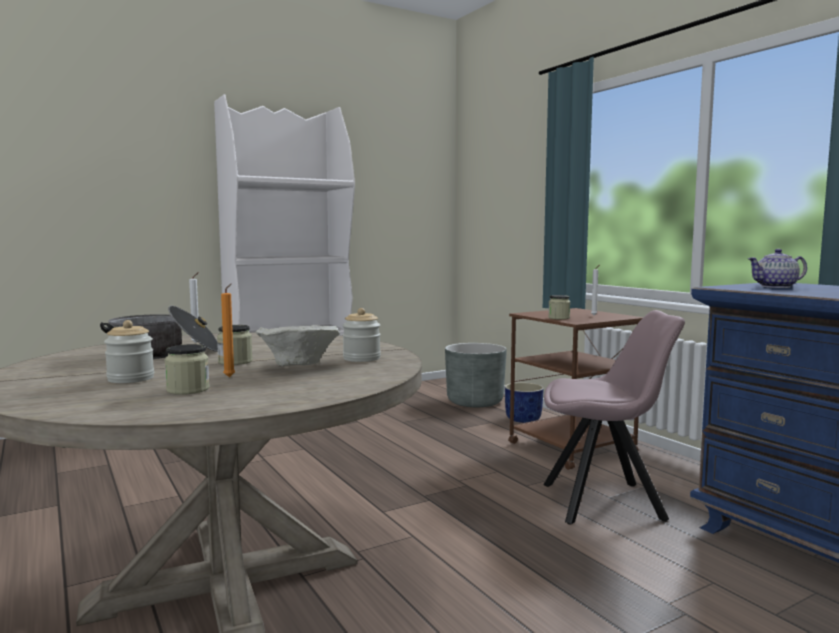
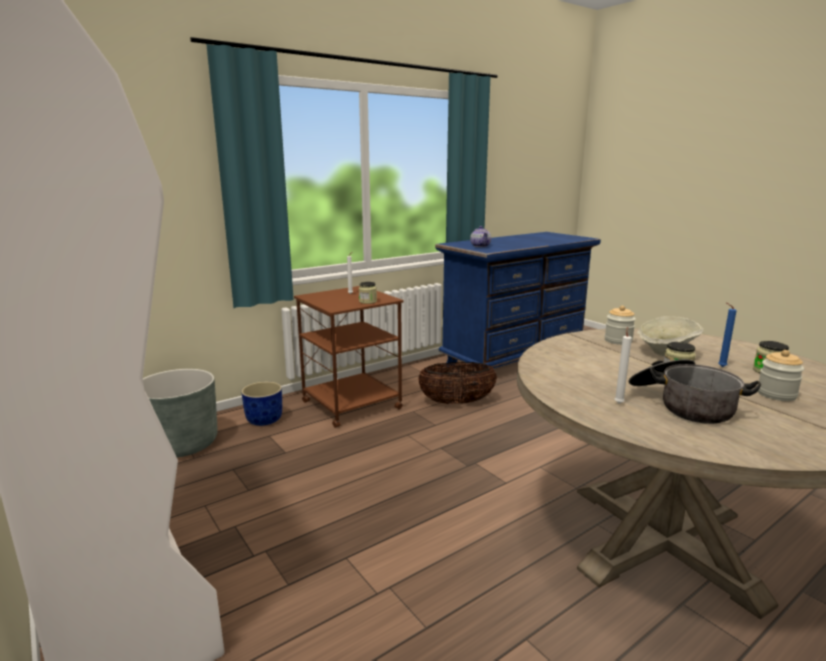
camera: 95 degrees left, 10 degrees up
(230, 376) = (720, 367): orange candle -> blue candle
(604, 502) = (457, 402): pink chair -> basket

